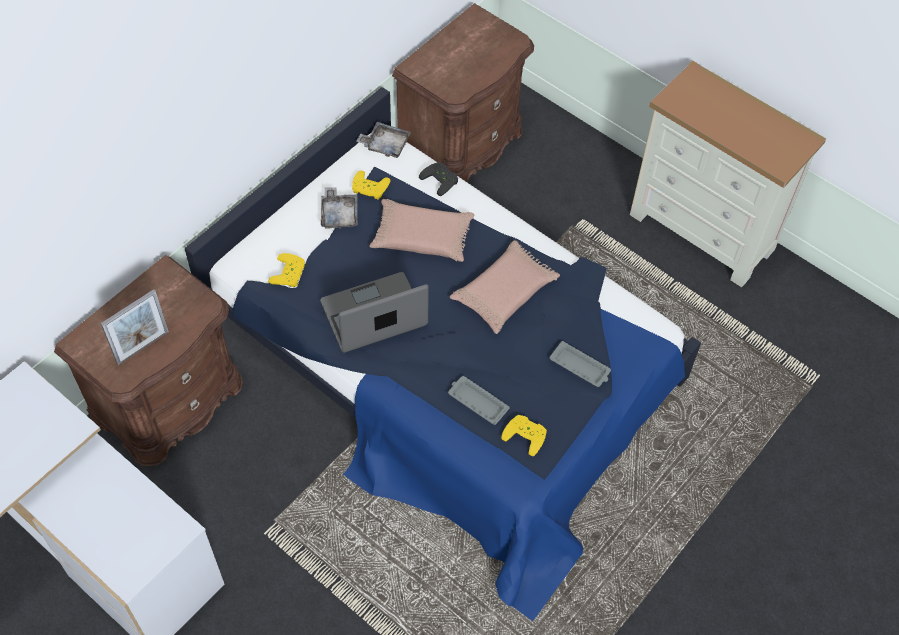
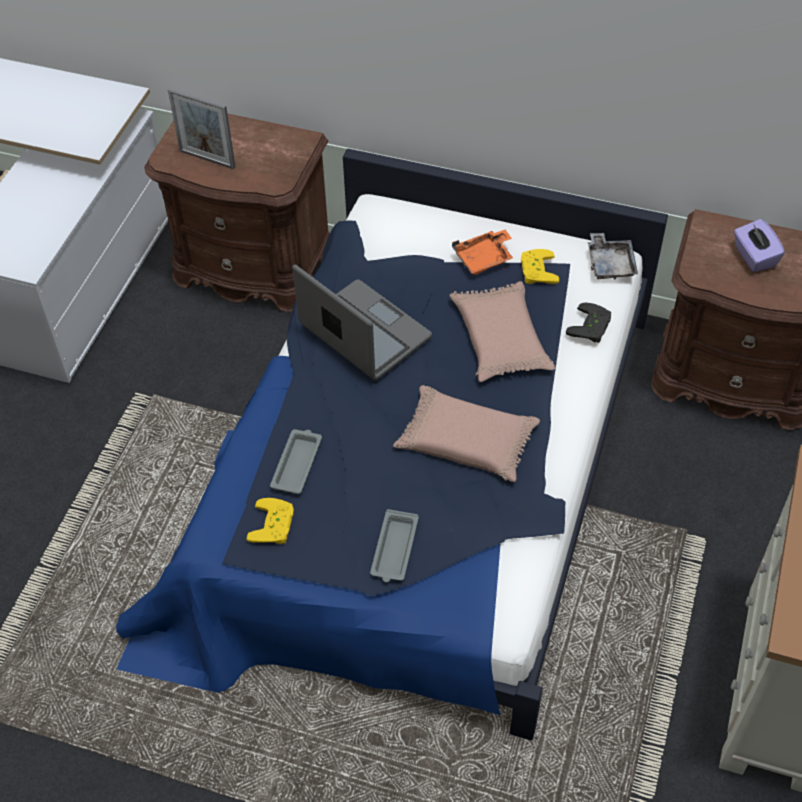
camera: 70 degrees right, 5 degrees down
(290, 273) = (380, 248): yellow game controller -> none
(339, 214) = (484, 258): grey tray -> orange tray
(457, 59) = (754, 257): none -> purple tissue box

